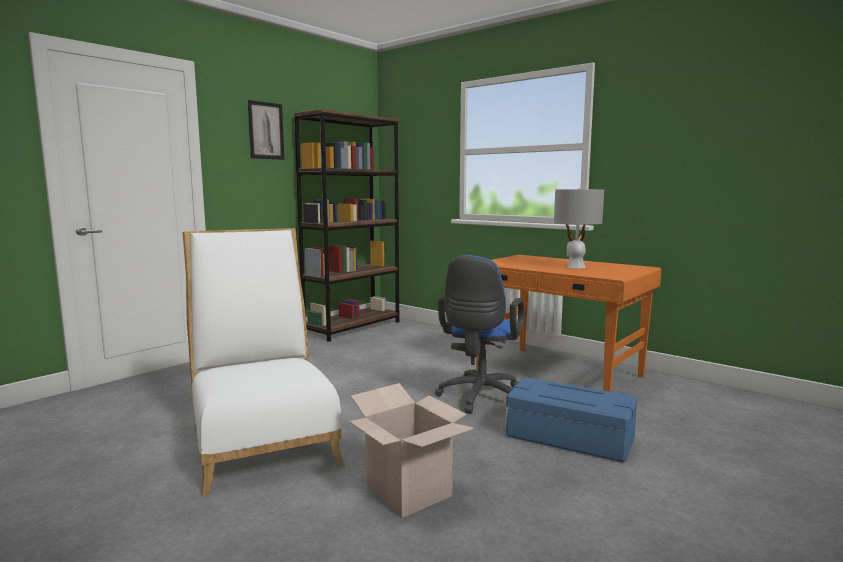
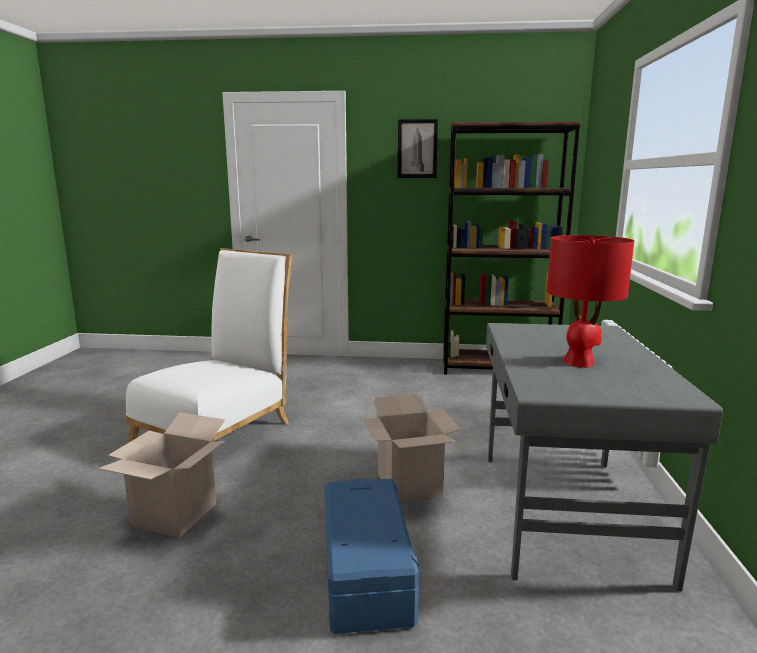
camera: 55 degrees right, 5 degrees up
(479, 398) = (409, 485): blue office chair -> cardboard box
(558, 374) = (564, 513): orange desk -> grey desk
(575, 267) = (579, 362): grey table lamp -> red table lamp

